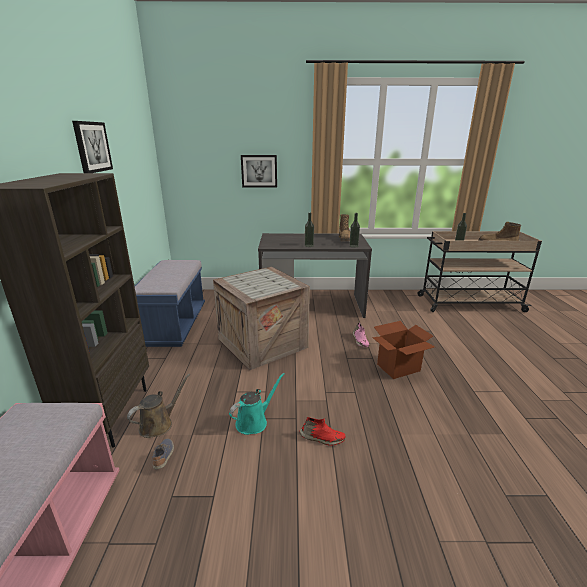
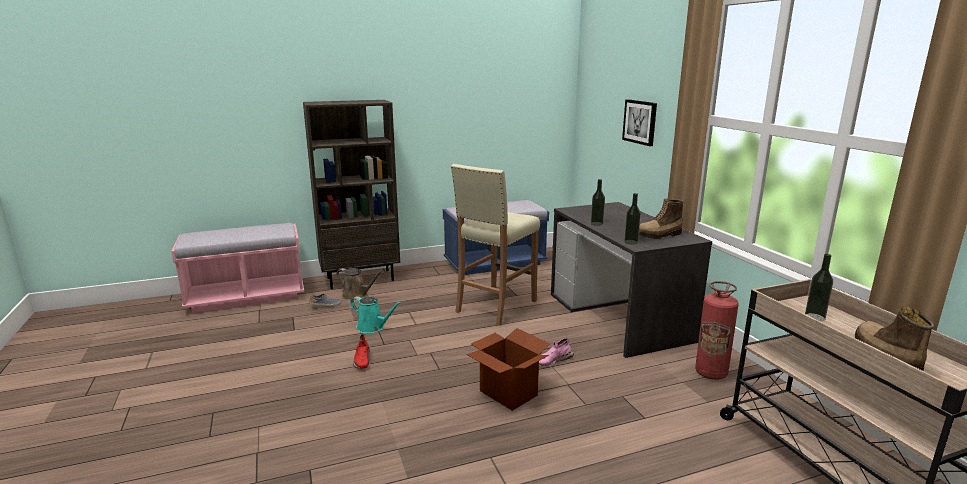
camera: 70 degrees right, 5 degrees down
(92, 147) = (442, 82): picture -> none
(262, 344) = (495, 306): crate -> beige stool
(389, 301) = (711, 373): none -> fire extinguisher

